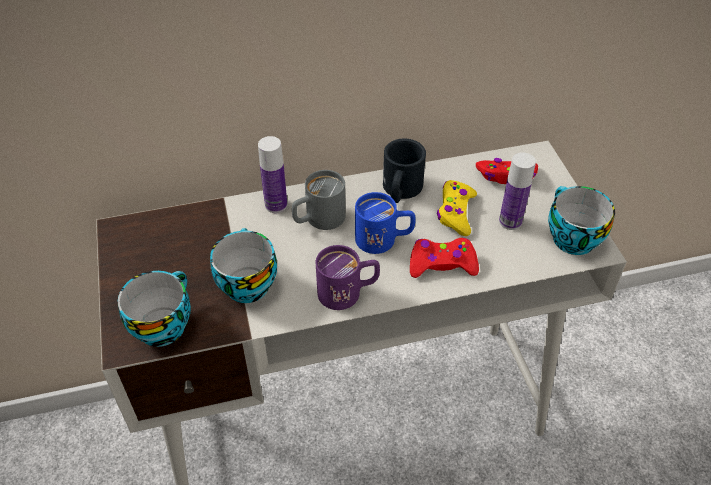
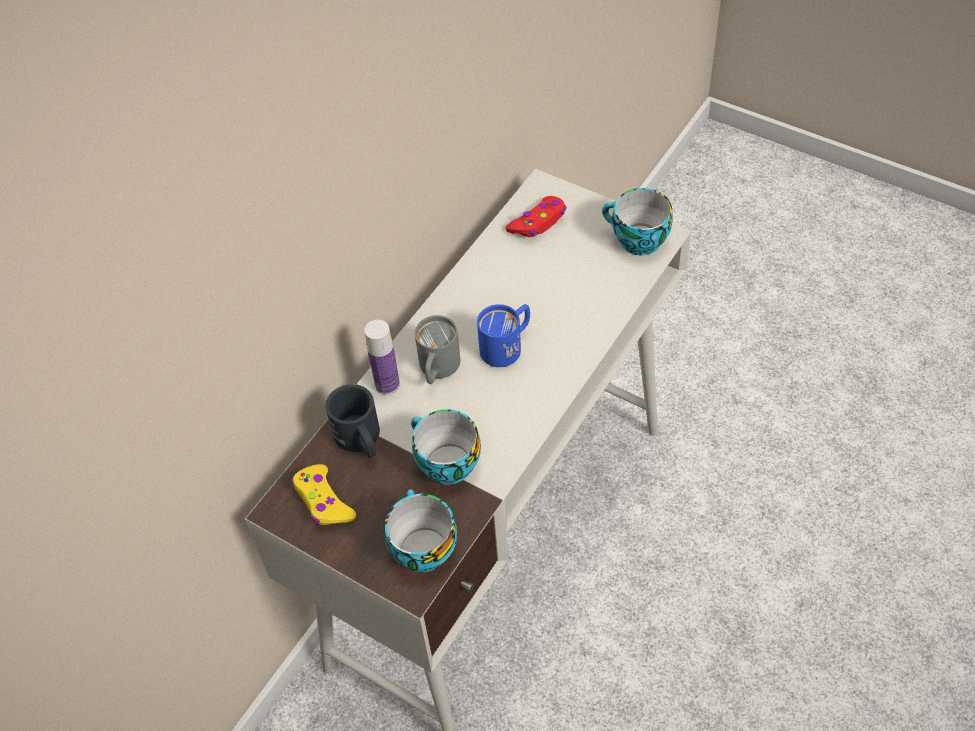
camera: 40 degrees left, 5 degrees up
(348, 292) = (530, 407): purple mug -> none
(400, 191) = (472, 296): black mug -> black mug (361, 440)
(442, 264) = (571, 331): red game controller -> none
(455, 212) = (535, 282): yellow game controller -> yellow game controller (323, 501)
(510, 221) = (582, 259): bottle -> none

